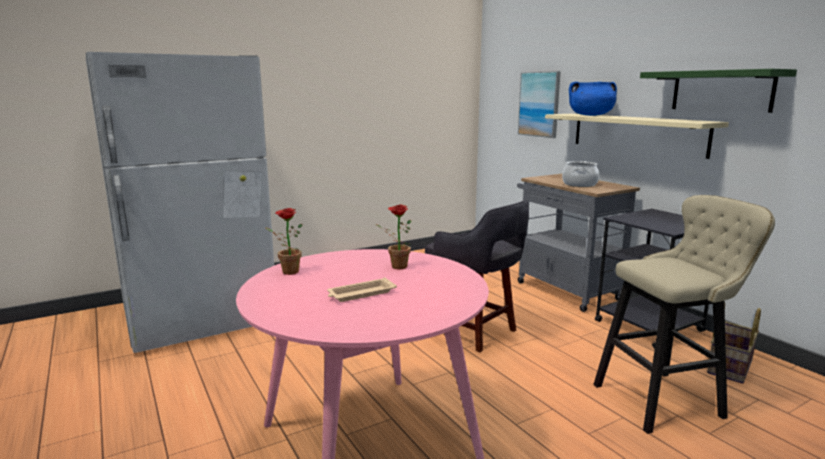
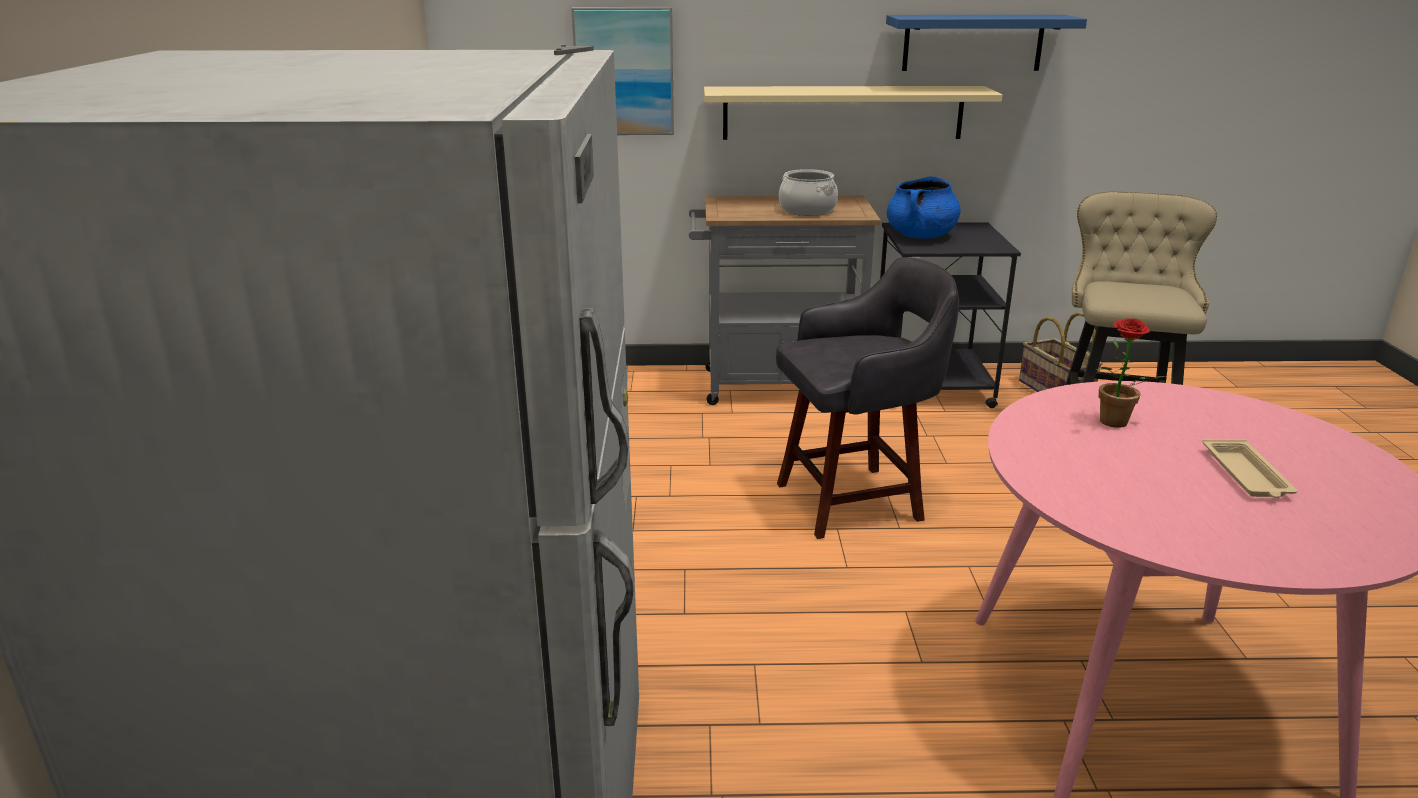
camera: 60 degrees left, 10 degrees up
(287, 272) = (1107, 513): potted plant -> none
(590, 115) = (782, 90): blue cooking pot -> blue cooking pot (921, 236)
(721, 91) = (973, 43): green shelf -> blue shelf

